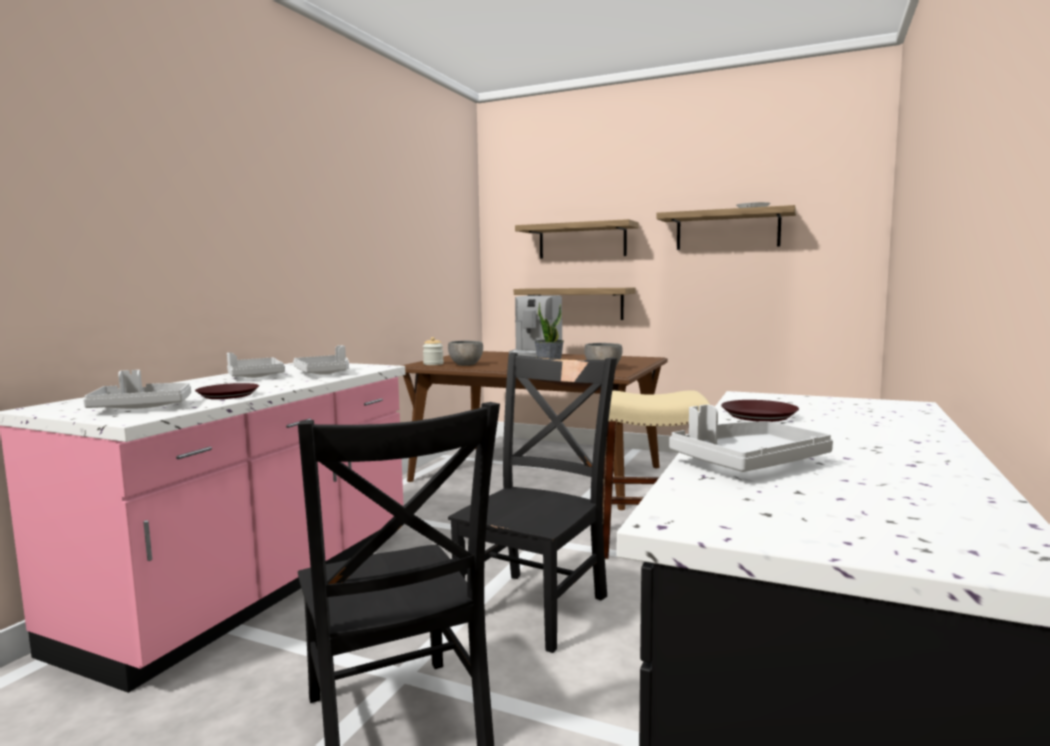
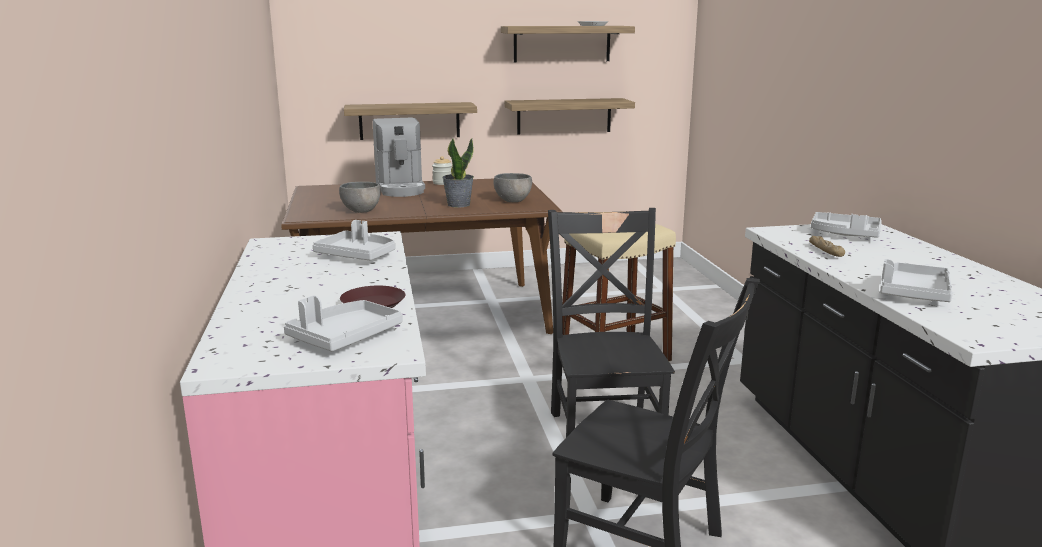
camera: 35 degrees left, 10 degrees up
(254, 377) = (294, 273): grey tray -> grey tray (845, 234)
(433, 364) = (320, 214): jar -> jar (442, 183)
(582, 241) = (409, 50): shelf -> shelf (564, 116)
(758, 416) = (825, 251): brown plate -> bread

